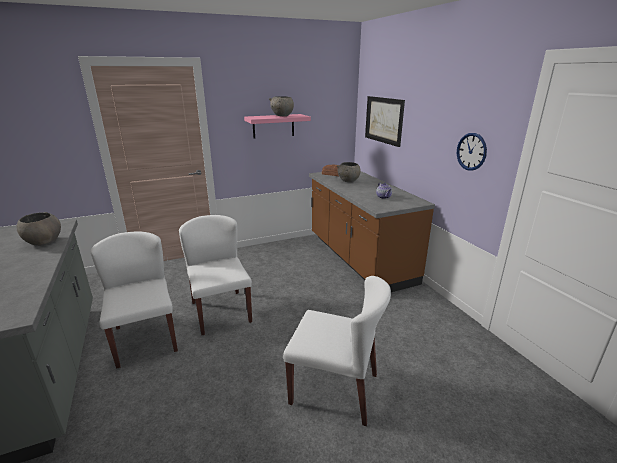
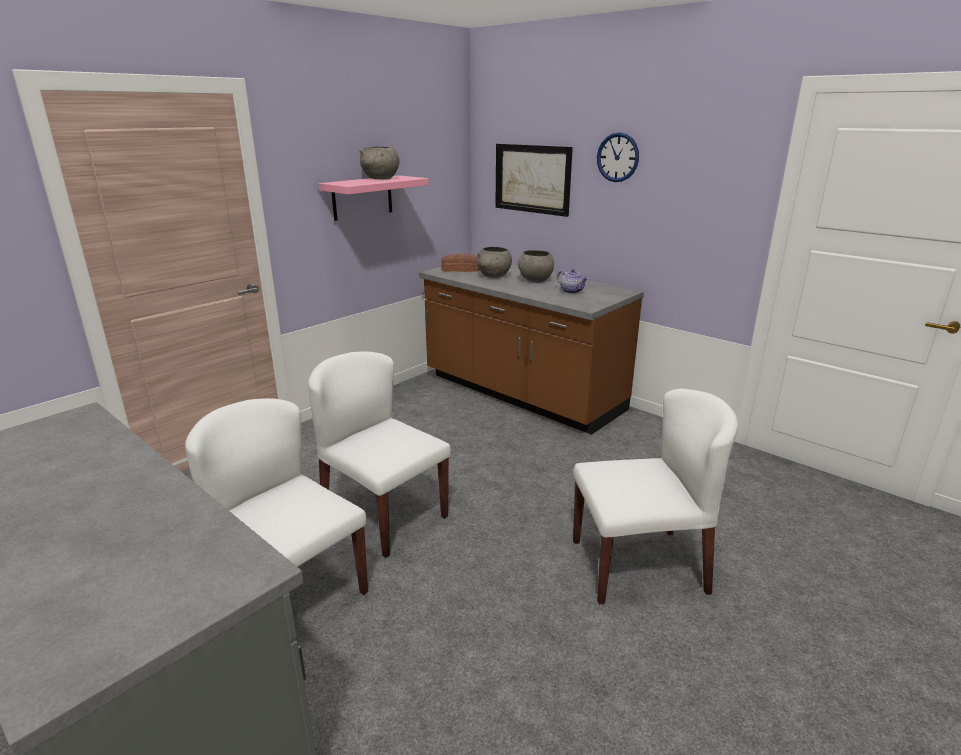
camera: 25 degrees left, 0 degrees up
(43, 242) = (91, 450): grey bowl -> grey bowl (535, 280)
(471, 151) = (698, 212): wall clock -> wall clock (617, 157)

